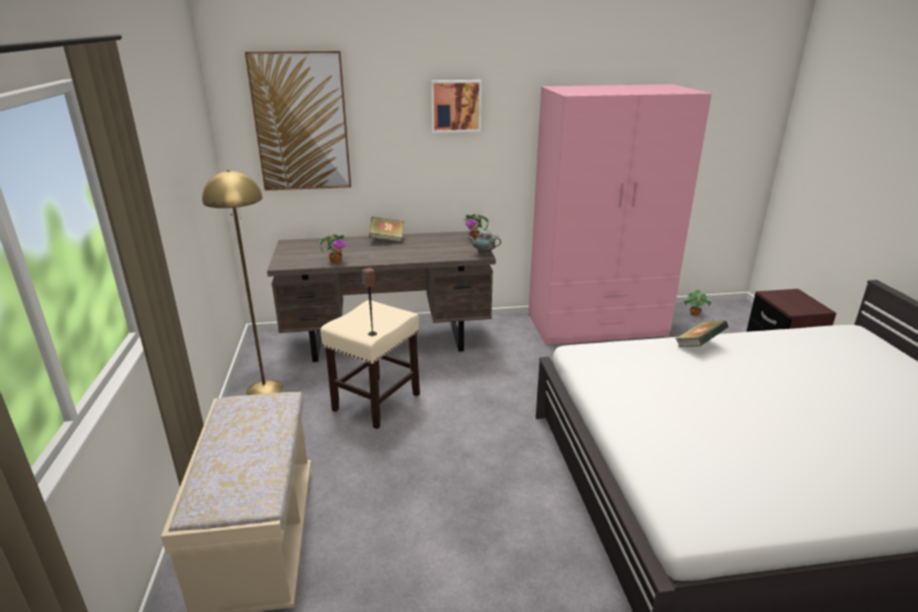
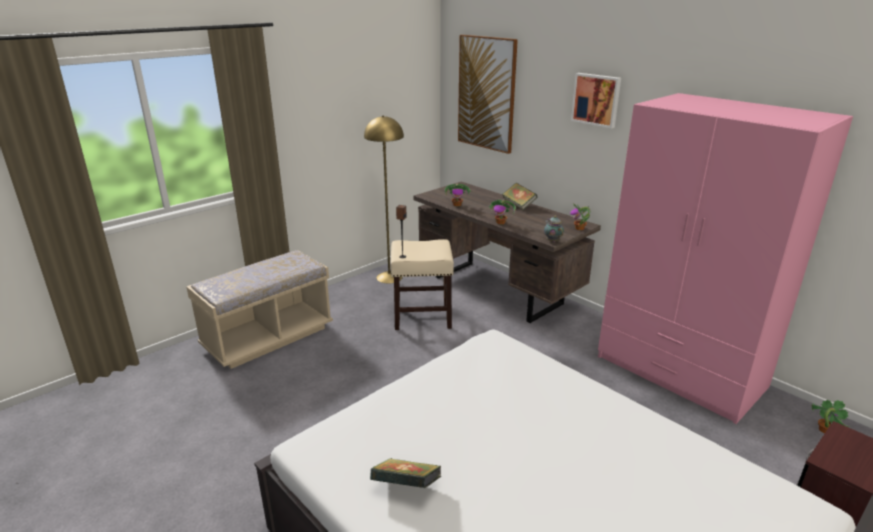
camera: 55 degrees right, 0 degrees up
(413, 258) = (501, 222): none -> potted plant
(698, 346) = (589, 396): book -> book (406, 487)

